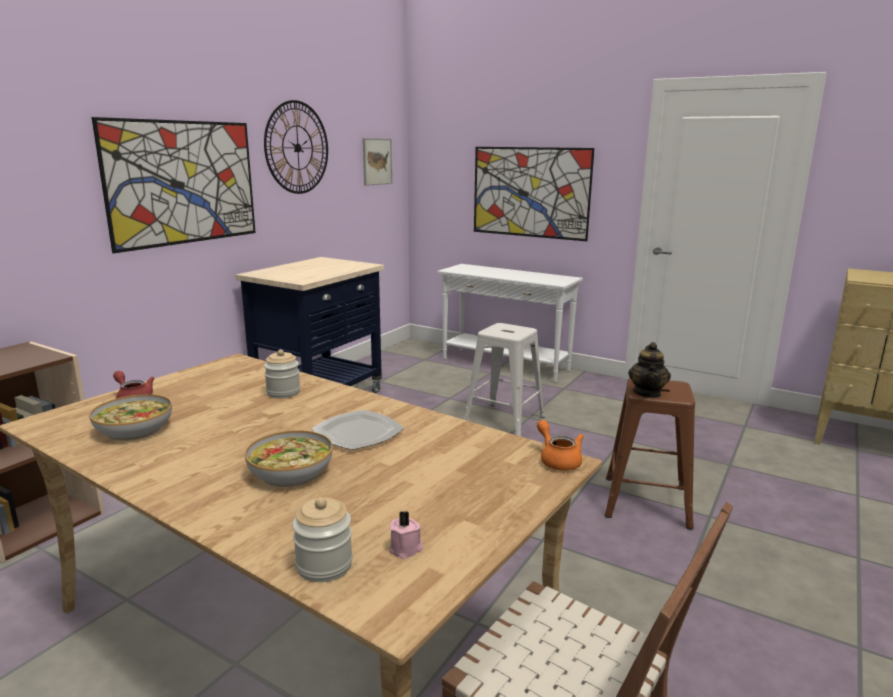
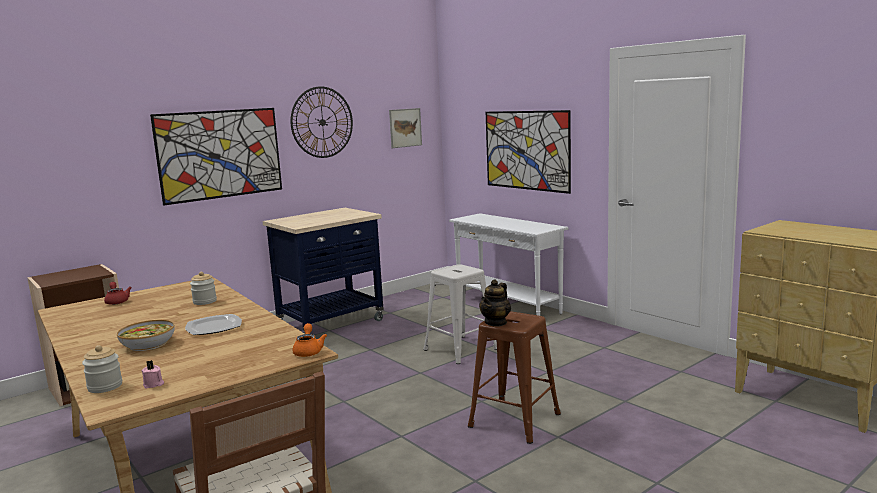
camera: 20 degrees right, 5 degrees down
(134, 430) = (98, 317): bowl -> none

